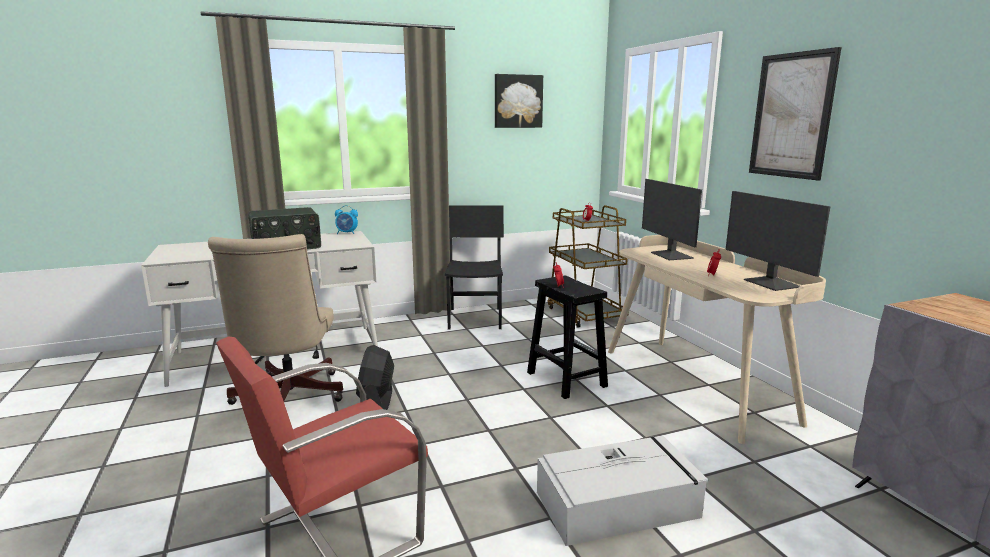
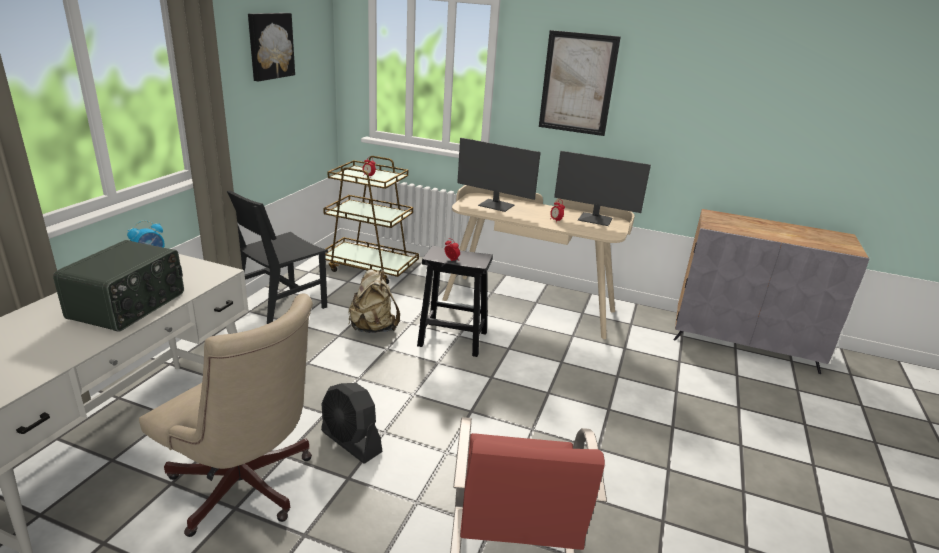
camera: 50 degrees left, 10 degrees up
(475, 318) = (281, 307): black chair -> black chair turned 90 degrees counterclockwise
(515, 350) = (373, 328): none -> beige backpack
(619, 504) = (612, 416): grey storage box -> none

